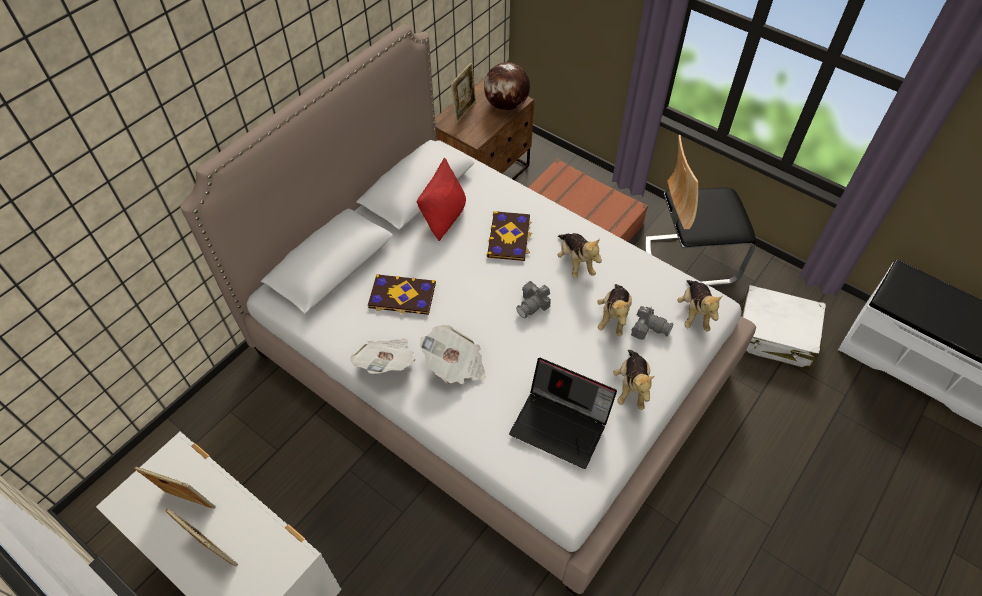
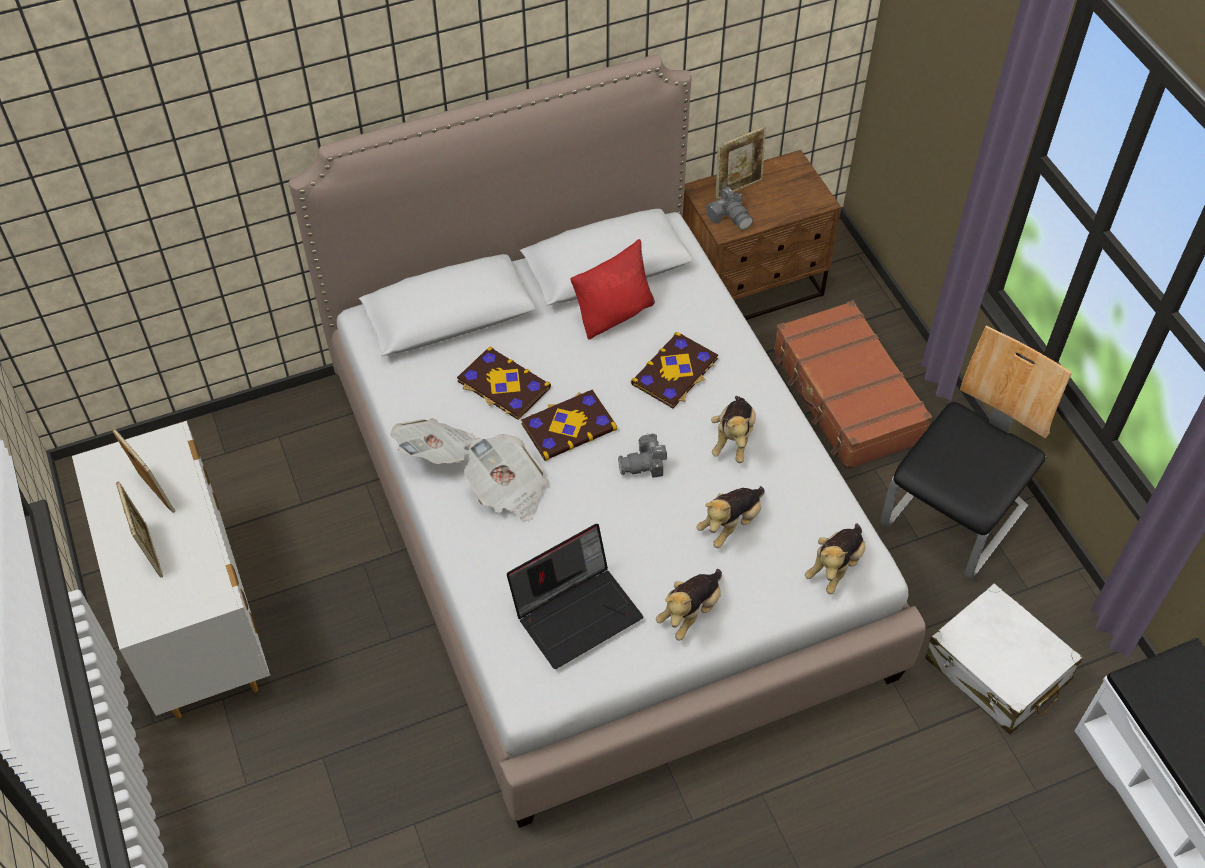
camera: 30 degrees right, 0 degrees up
(465, 303) = (568, 426): none -> book
(506, 105) = (798, 201): globe -> none
(561, 425) = (577, 611): laptop -> laptop turned 90 degrees counterclockwise
(649, 328) = (763, 557): camera -> camera (730, 217)
(689, 259) = (954, 517): chair -> chair turned 105 degrees clockwise

